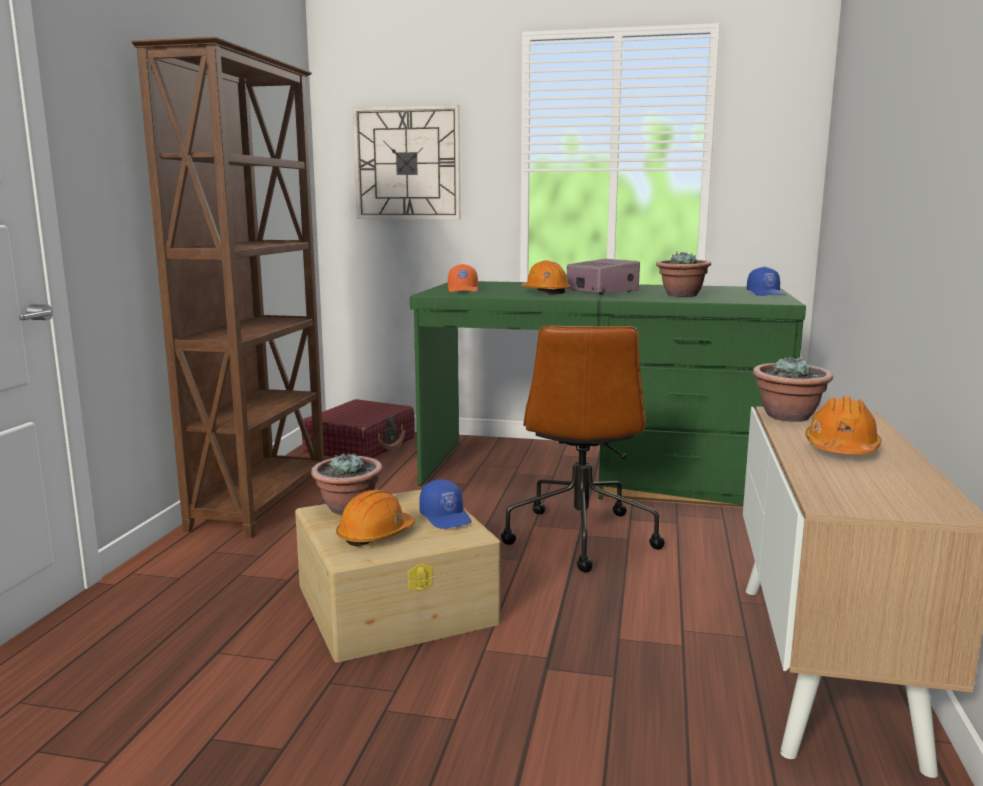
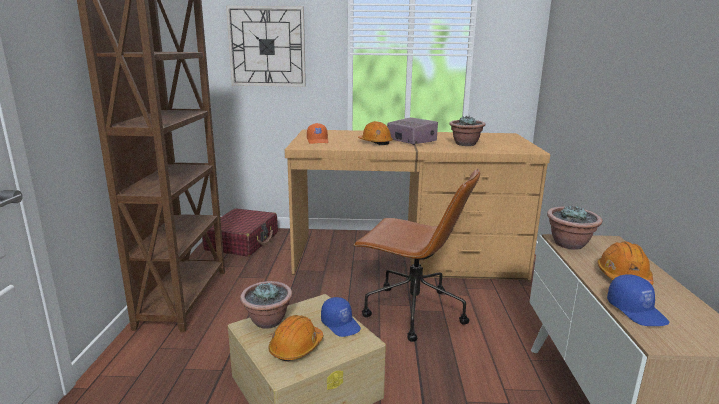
camera: 10 degrees left, 5 degrees up
(580, 536) = (412, 311): brown office chair -> brown office chair turned 60 degrees counterclockwise
(598, 474) = (407, 257): green desk -> brown desk
(766, 294) = (516, 141): blue cap -> blue cap (637, 311)

